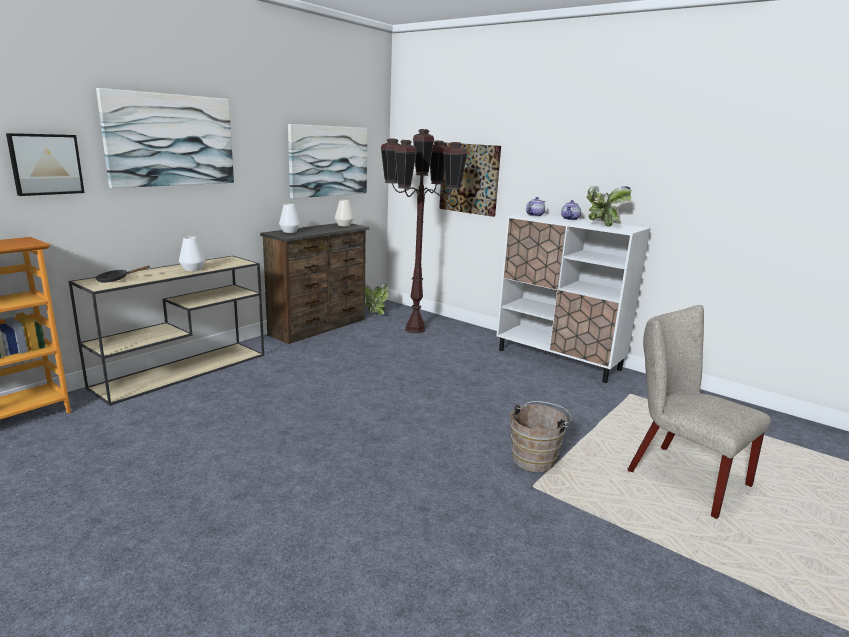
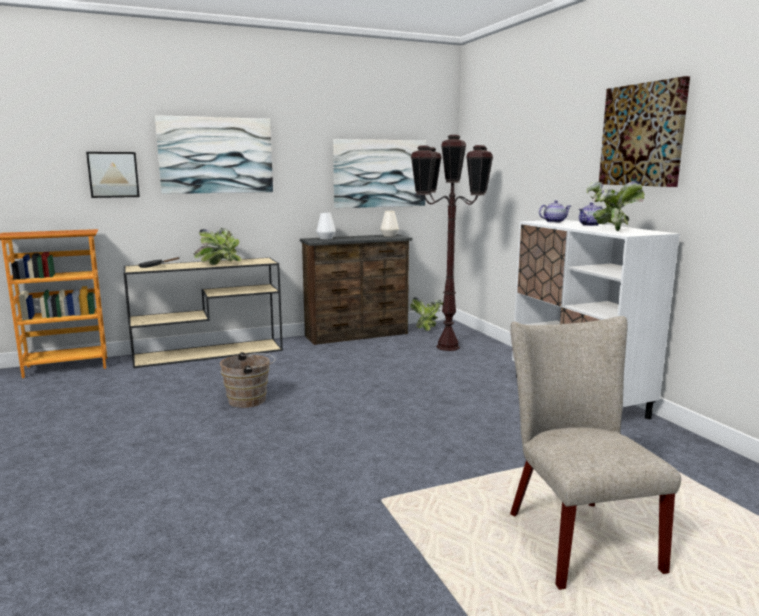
camera: 30 degrees right, 5 degrees down
(192, 269) = (219, 264): white vase -> potted plant
(470, 178) = (516, 186): picture -> picture (642, 135)
(536, 458) = (419, 477): brown bucket -> brown bucket (250, 400)

